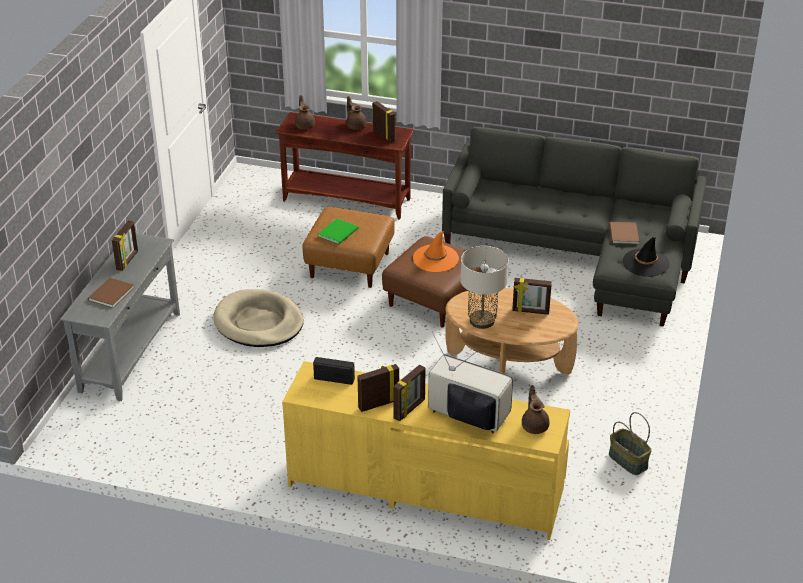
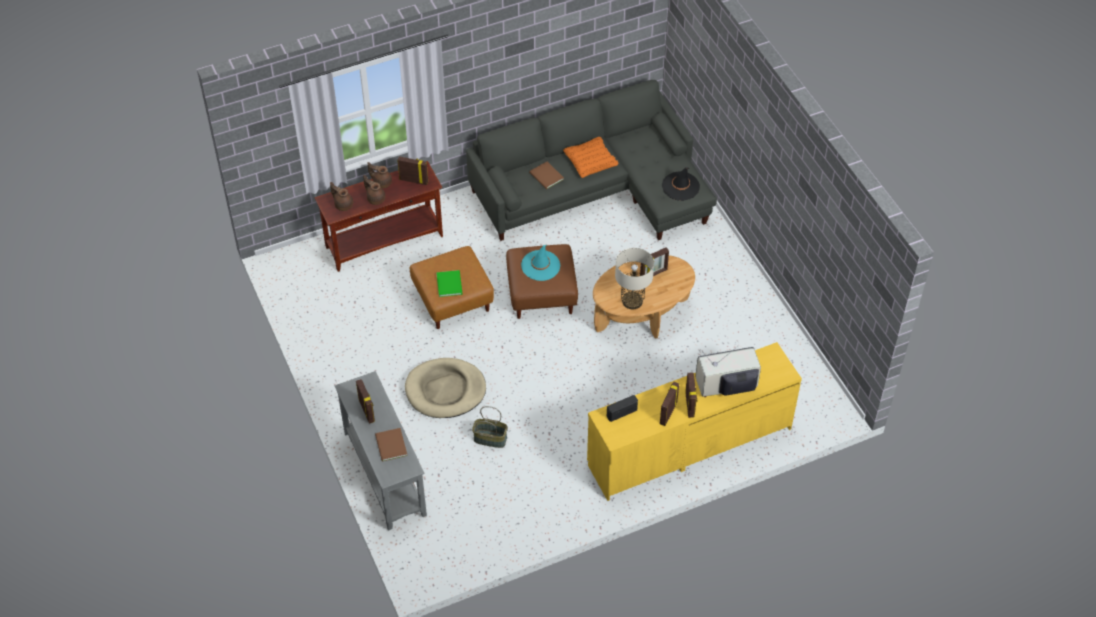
camera: 40 degrees left, 15 degrees up
(435, 259) = (540, 265): orange hat -> turquoise hat
(535, 425) = (770, 367): brown teapot -> brown teapot (375, 198)
(578, 206) = (590, 161): none -> orange pillow
(622, 235) = (643, 170): brown book -> brown book (546, 177)
(628, 461) = (781, 343): basket -> basket (490, 438)

